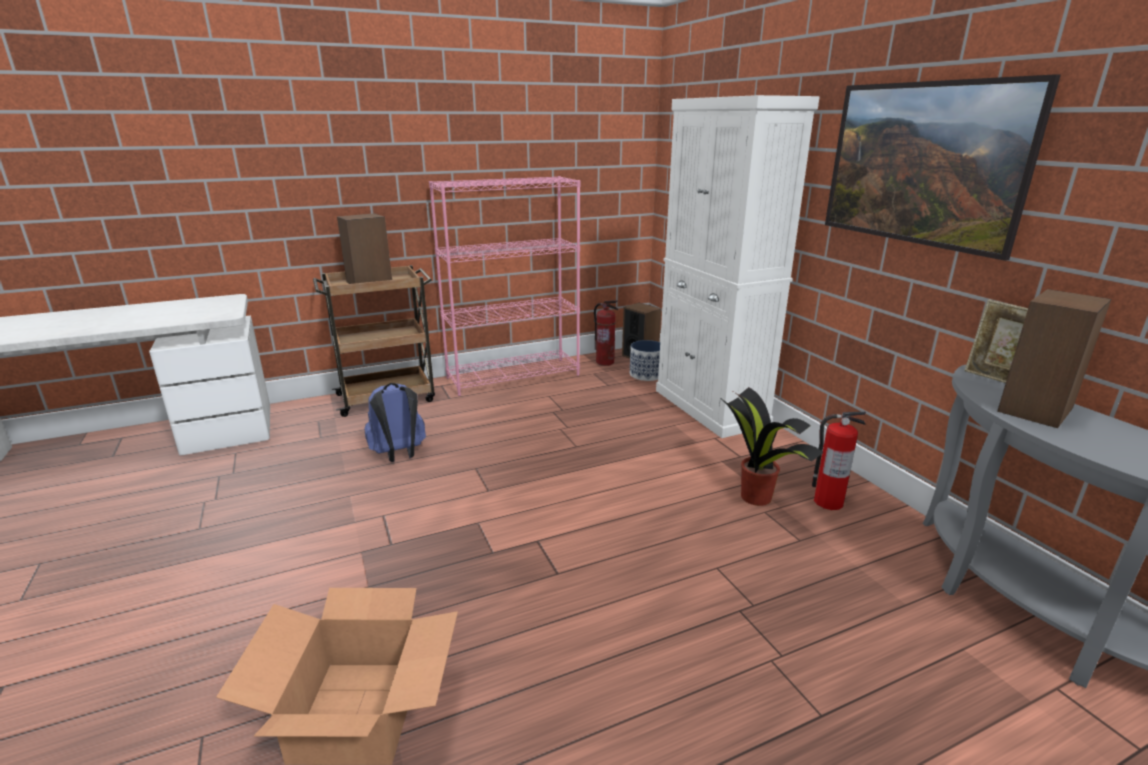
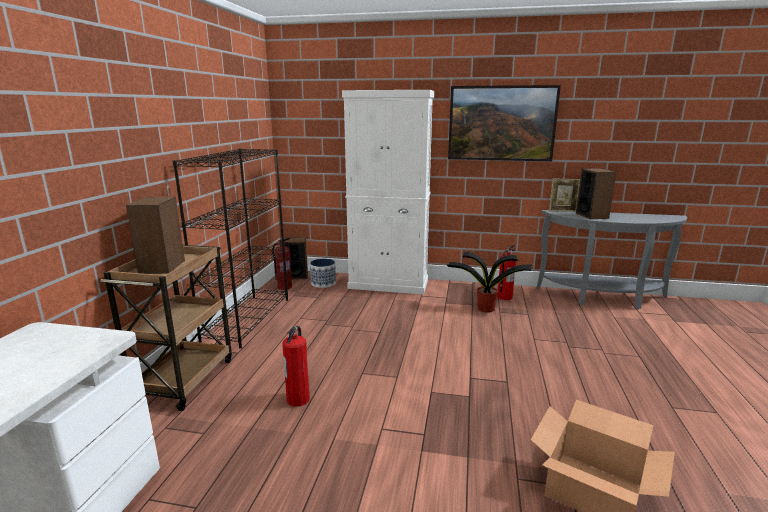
camera: 55 degrees left, 5 degrees down
(399, 454) = (298, 399): blue backpack -> fire extinguisher
(514, 376) = (248, 319): pink bookcase -> black bookcase

